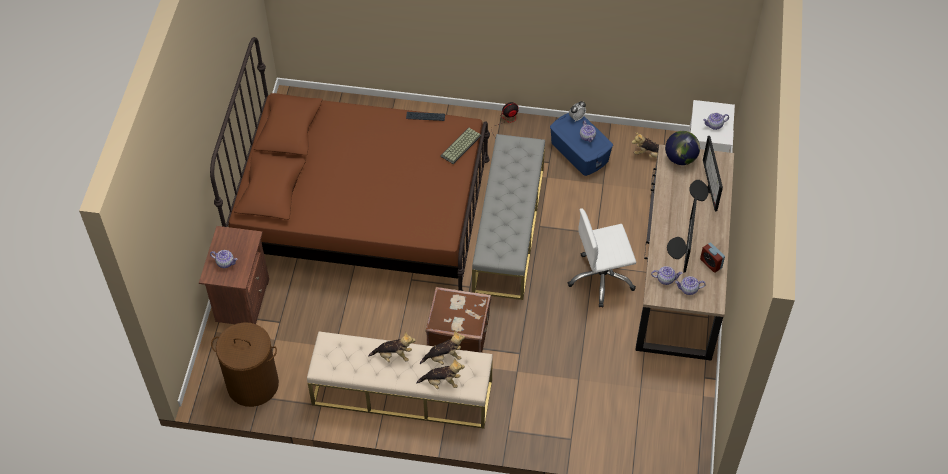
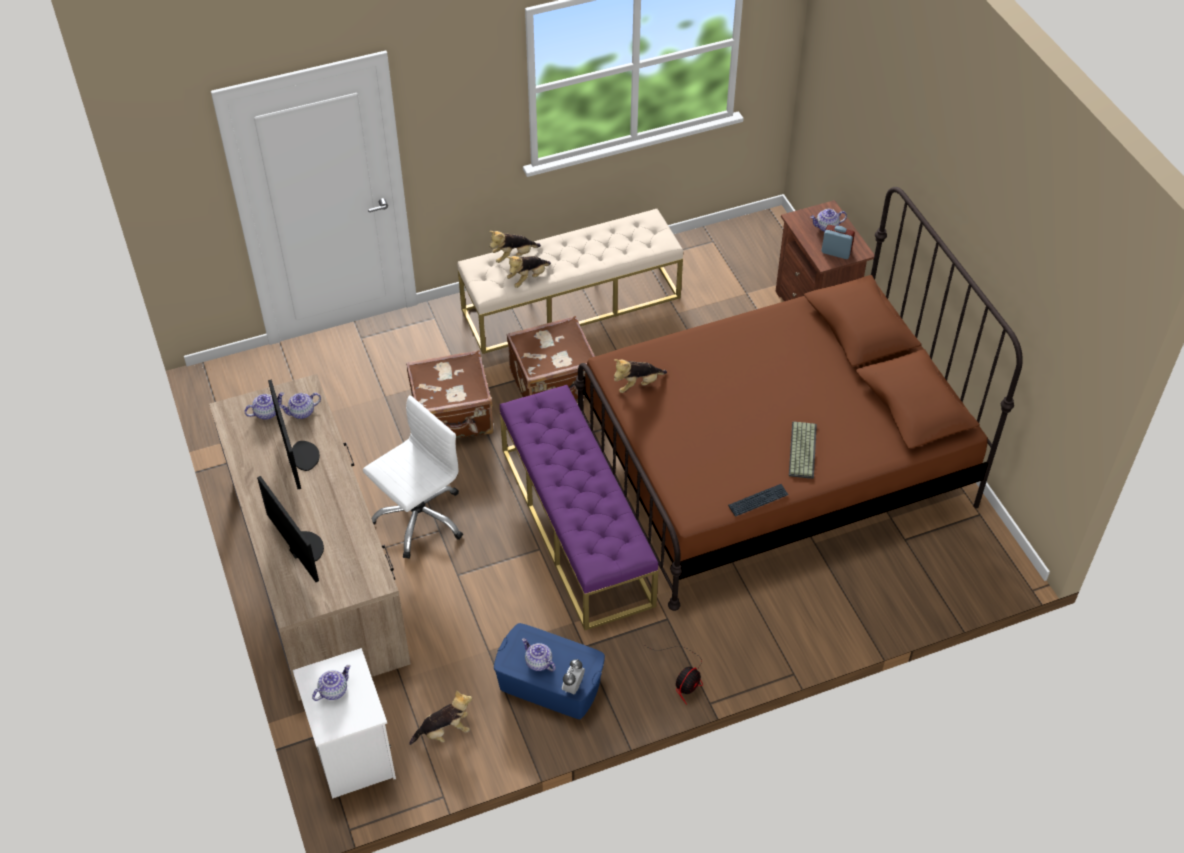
camera: 150 degrees right, 5 degrees down
(253, 384) = (730, 248): brown laundry basket -> none
(393, 355) = (583, 258): plush toy -> plush toy (637, 384)
(461, 146) = (677, 480): keyboard -> keyboard (801, 449)
(508, 229) = (576, 526): grey bench -> purple bench
(540, 339) = (453, 417): none -> brown suitcase
(680, 158) = (355, 582): globe -> none
(710, 263) = (250, 455): alarm clock -> alarm clock (836, 252)

